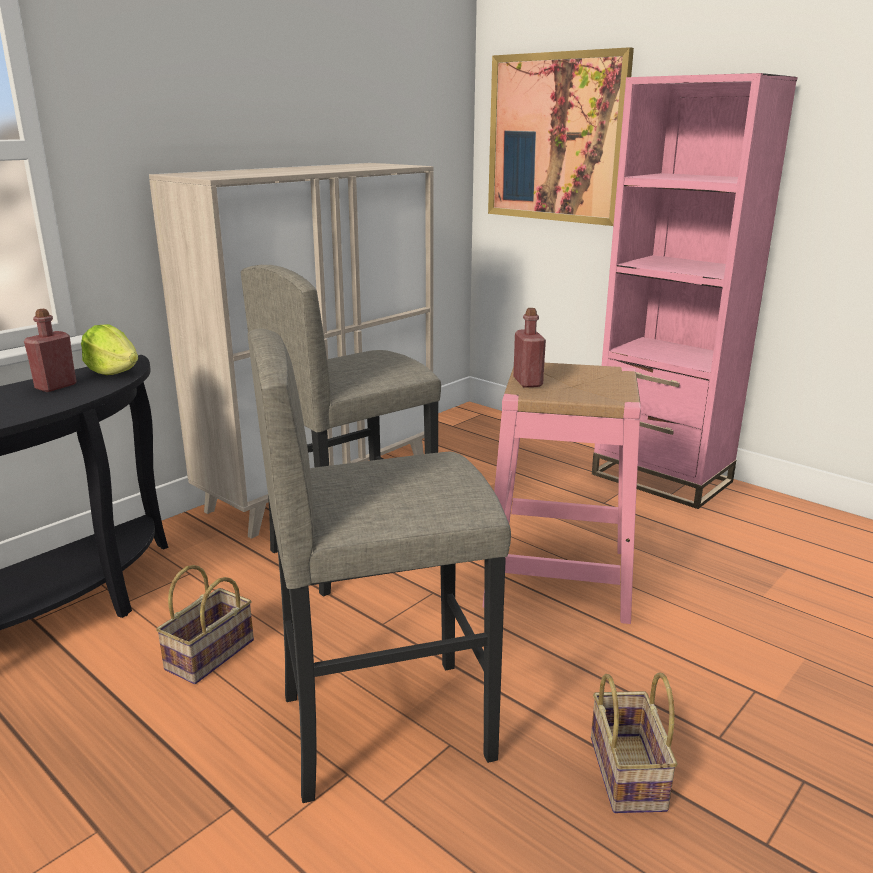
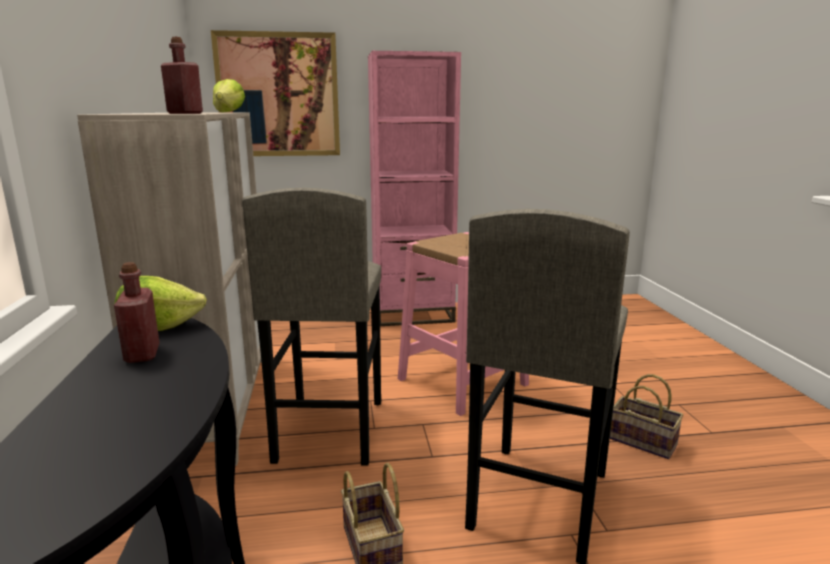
camera: 50 degrees left, 5 degrees down
(402, 166) = (229, 112): none -> lettuce
(527, 382) = (450, 249): red bottle -> red bottle (185, 113)

